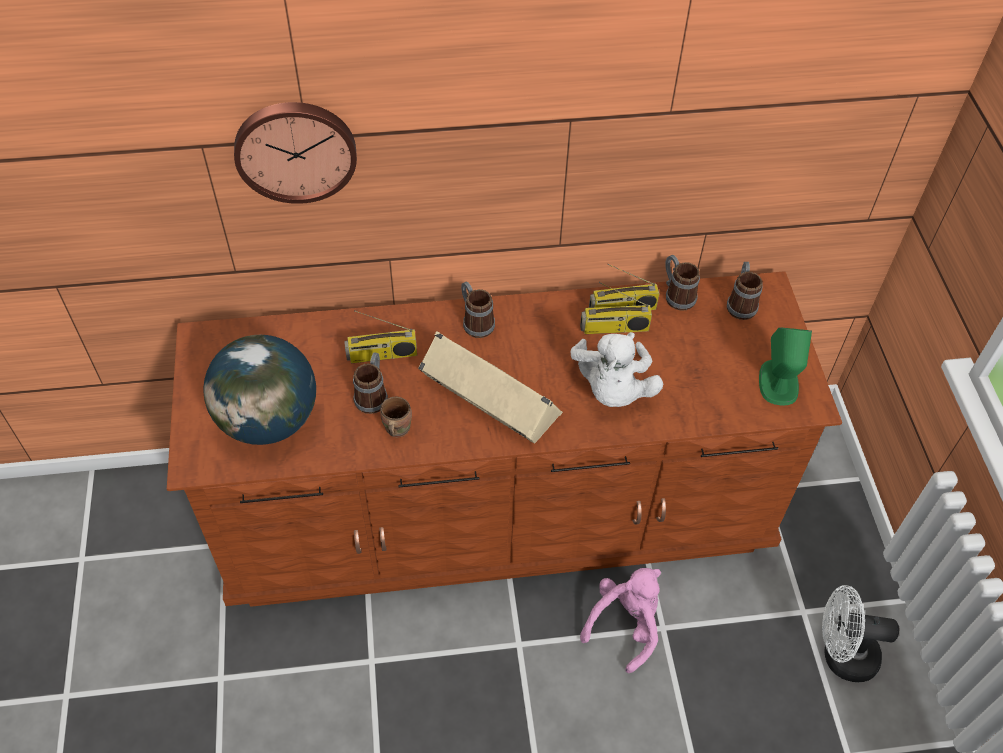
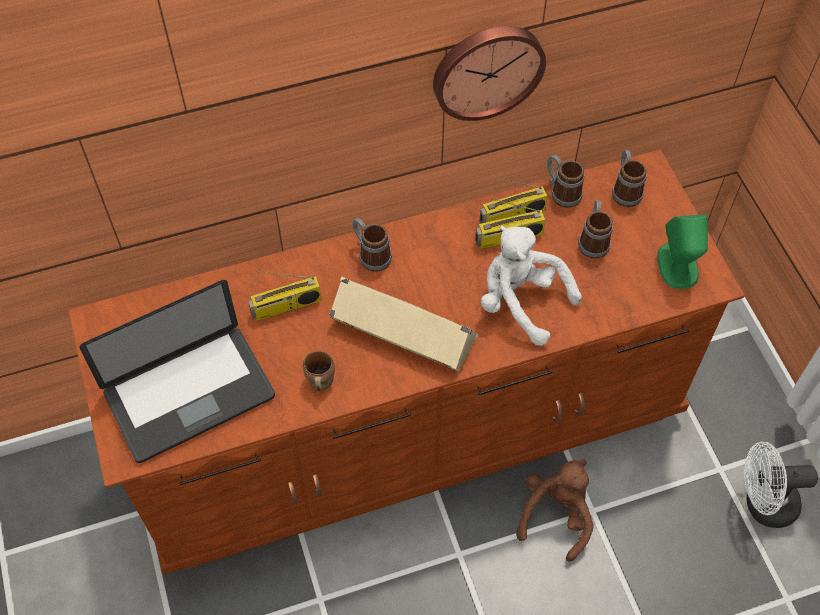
camera: 10 degrees left, 5 degrees up
(268, 419) = (189, 395): globe -> laptop
(295, 149) = (176, 125): wall clock -> wall clock (487, 69)
(373, 395) = (287, 349): mug -> mug (593, 240)
(612, 389) = (521, 301): white plush toy -> white plush toy turned 135 degrees clockwise
(625, 625) = (556, 515): pink plush toy -> brown plush toy

